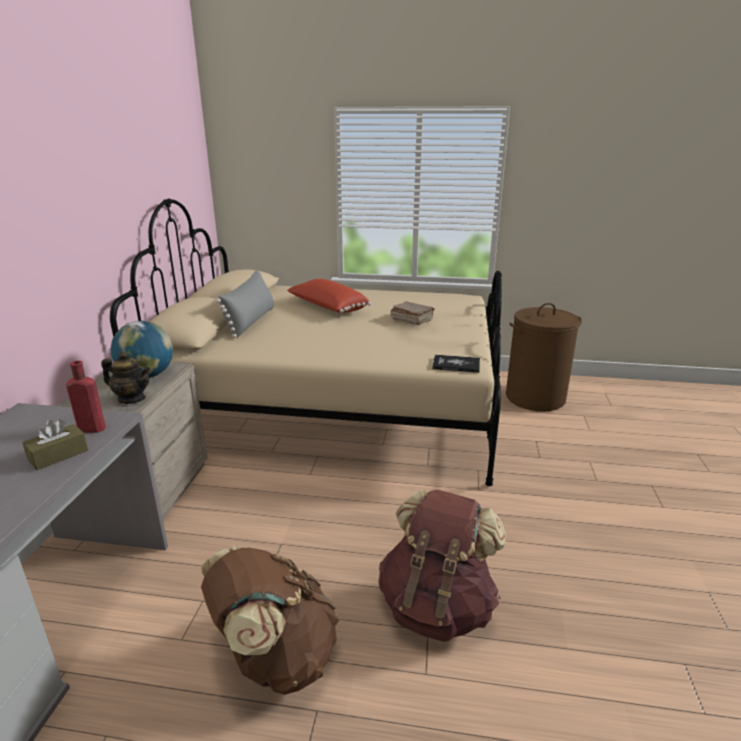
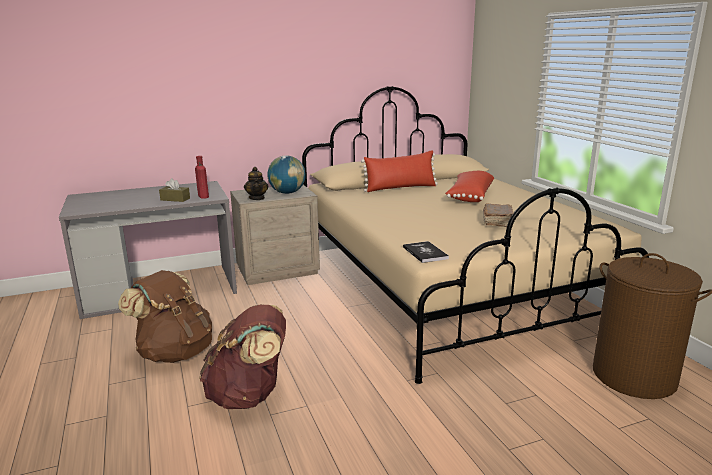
camera: 60 degrees right, 5 degrees down
(251, 321) = (400, 188): grey pillow -> red pillow

